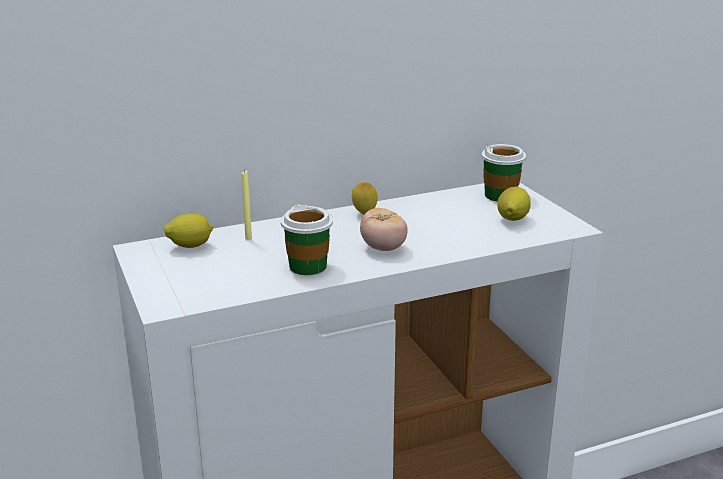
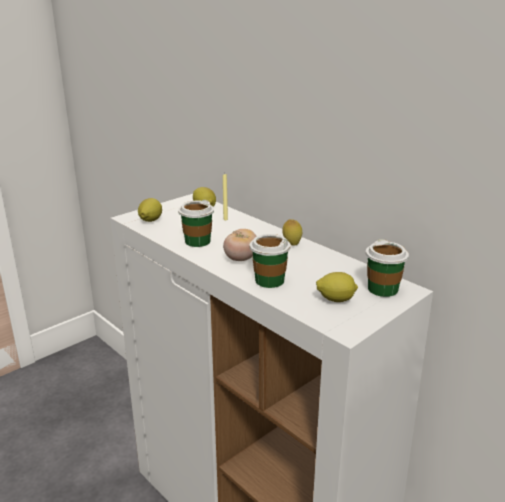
camera: 70 degrees right, 0 degrees up
(198, 291) = (150, 221): none -> lemon
(451, 242) = (269, 280): none -> cup

